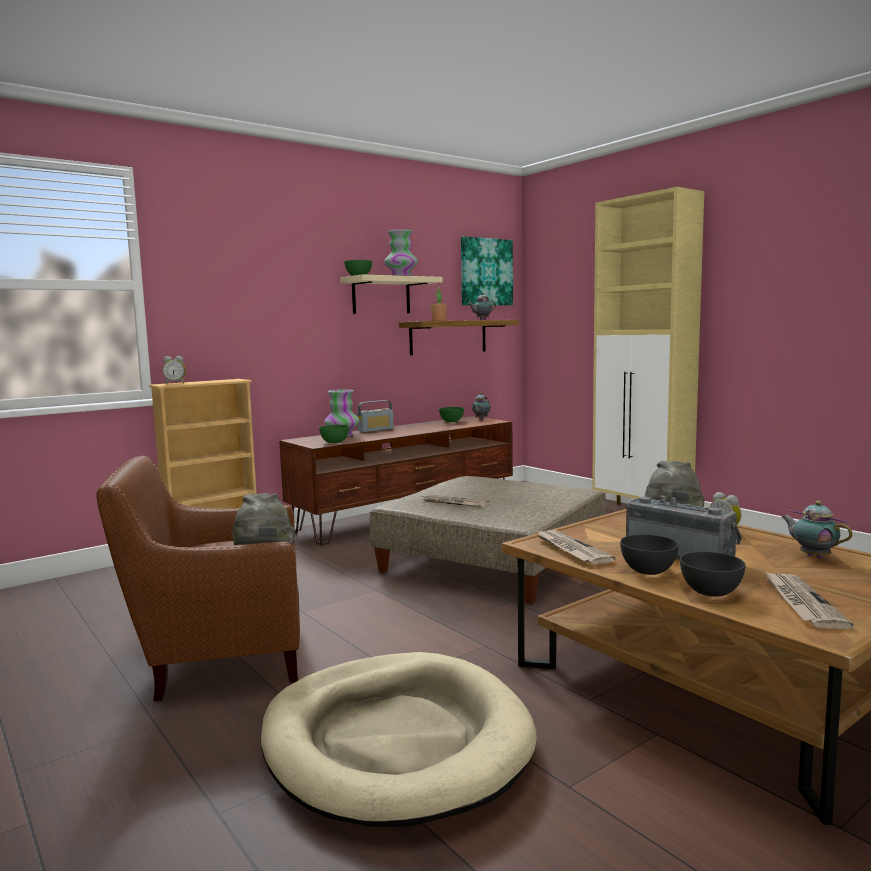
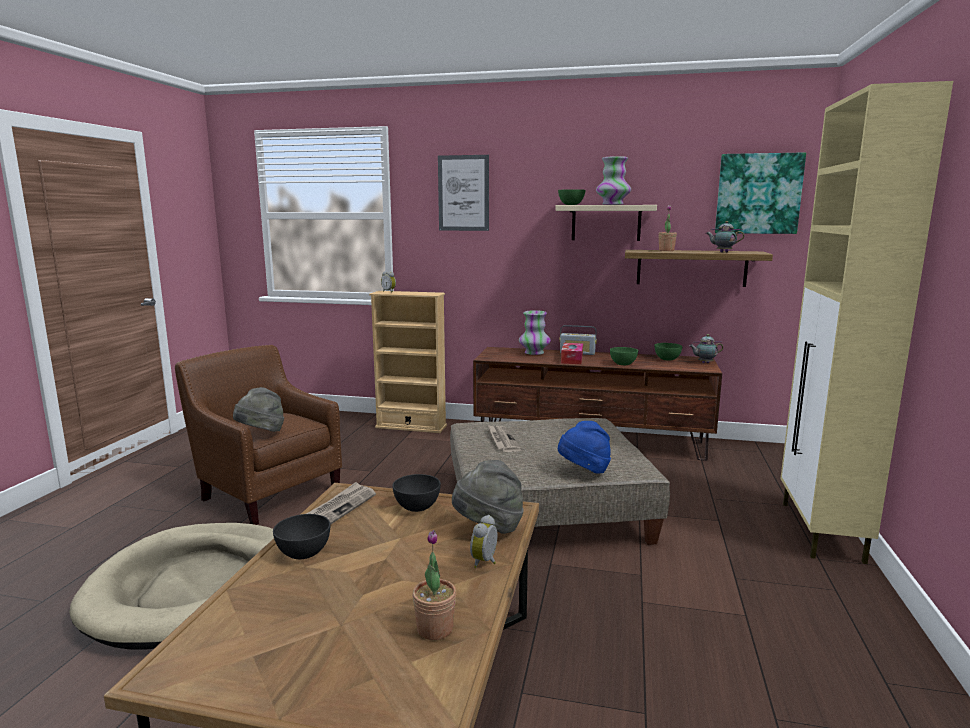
camera: 50 degrees right, 5 degrees up
(238, 260) = (463, 193): none -> picture
(335, 442) = (504, 358): green bowl -> green bowl (623, 364)
(390, 433) = (572, 359): none -> tissue box
(561, 499) = (584, 471): none -> blue hat
(681, 554) = (372, 556): radio -> none
(711, 592) = (261, 593): grey bowl -> grey bowl (417, 507)
(801, 603) = (256, 645): newspaper -> none
(813, 556) = (435, 629): teapot -> potted plant

